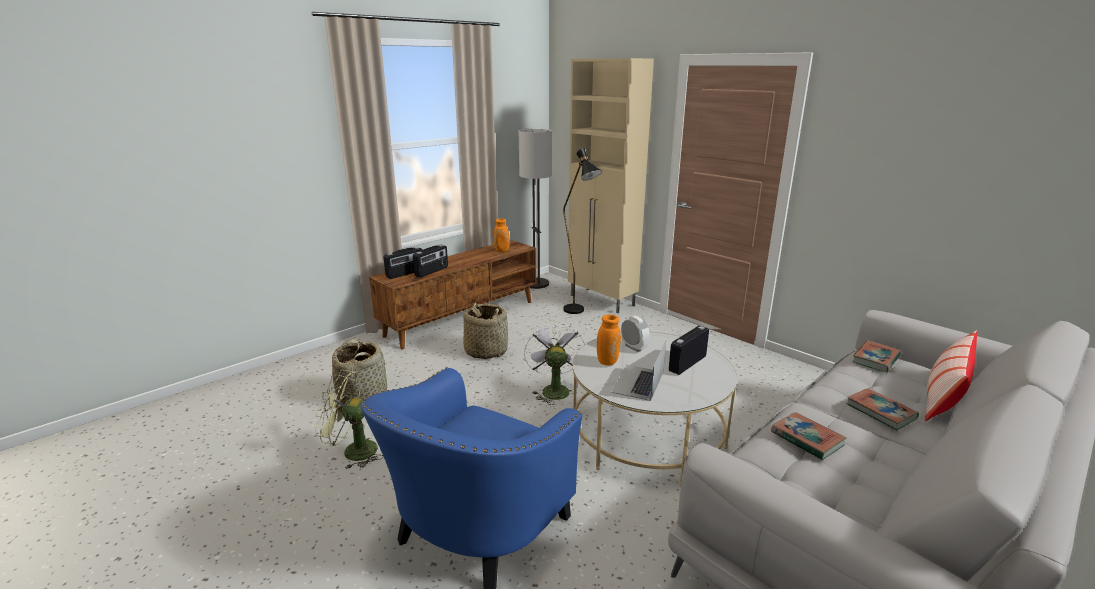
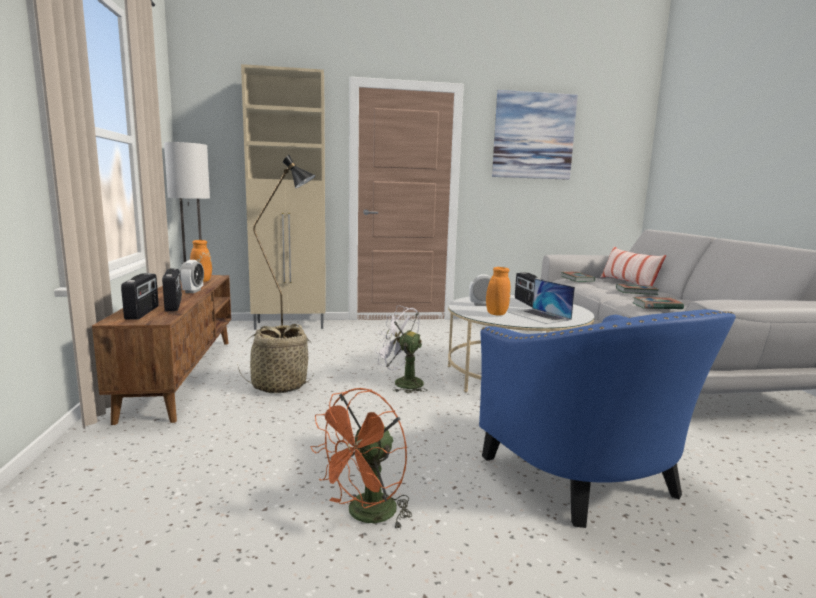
camera: 55 degrees left, 10 degrees down
(352, 451) = (365, 515): green fan -> orange fan
(363, 396) = (241, 475): basket -> none
(471, 261) = (193, 291): none -> alarm clock
(916, 127) = (533, 136): none -> picture

